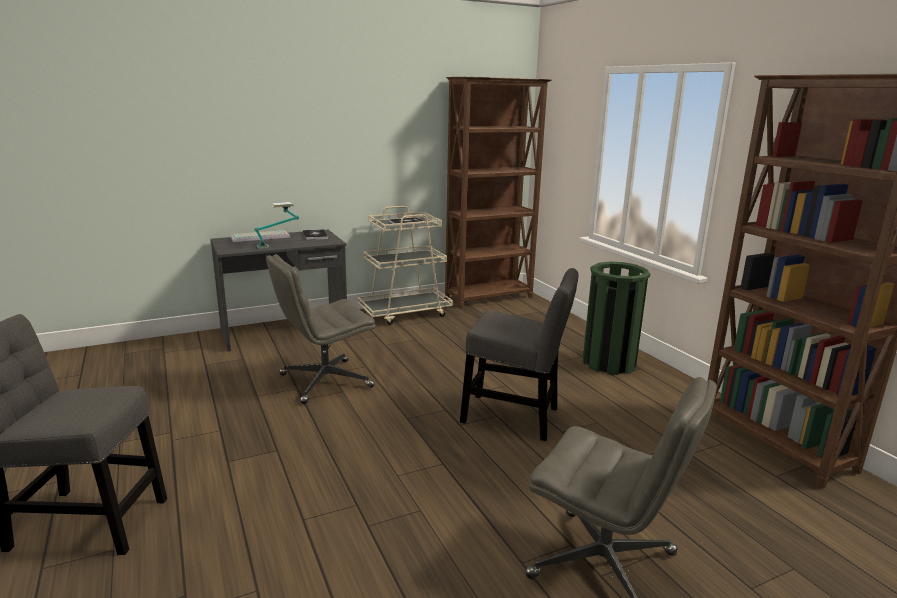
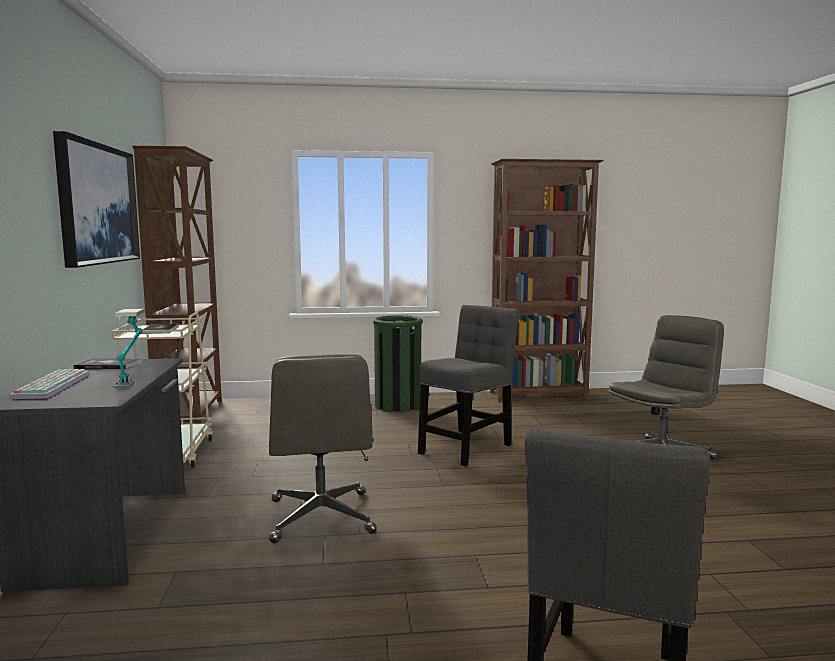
camera: 70 degrees left, 10 degrees down
(375, 127) = (97, 204): none -> picture

